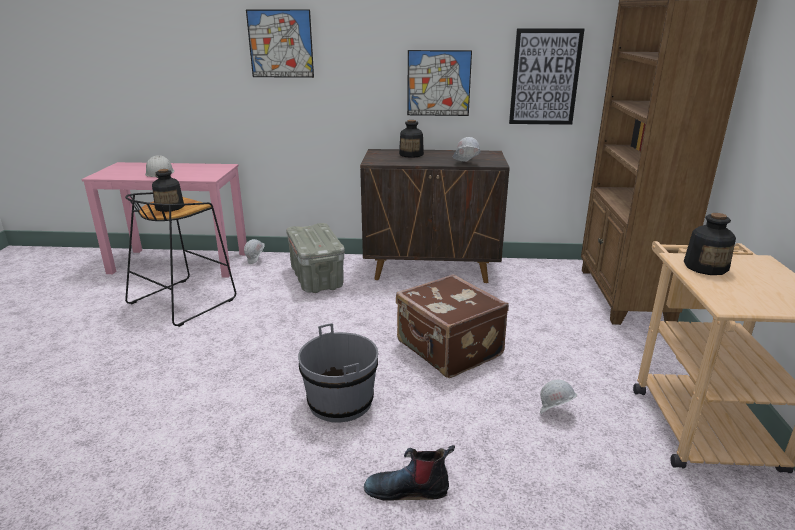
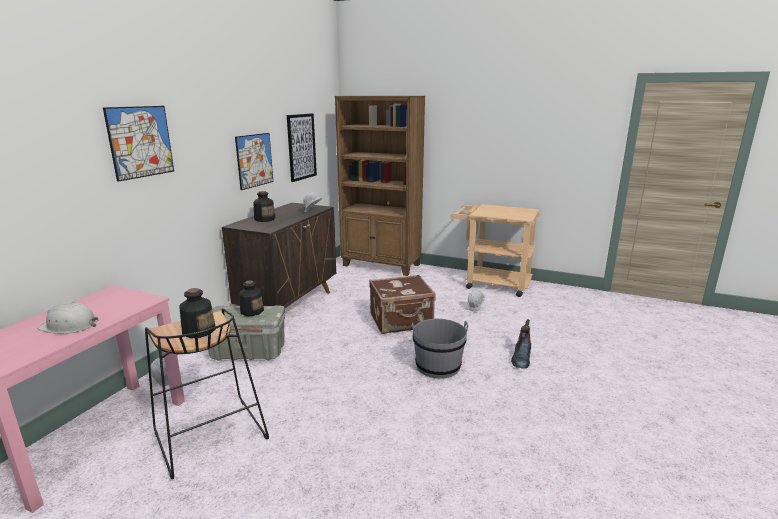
camera: 70 degrees left, 5 degrees down
(705, 267) = (489, 212): bottle -> bottle (252, 311)

